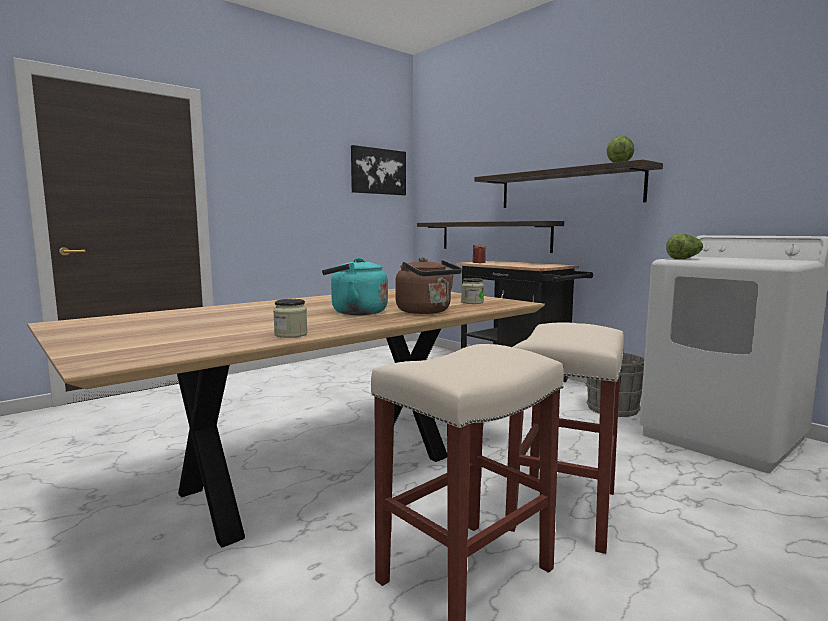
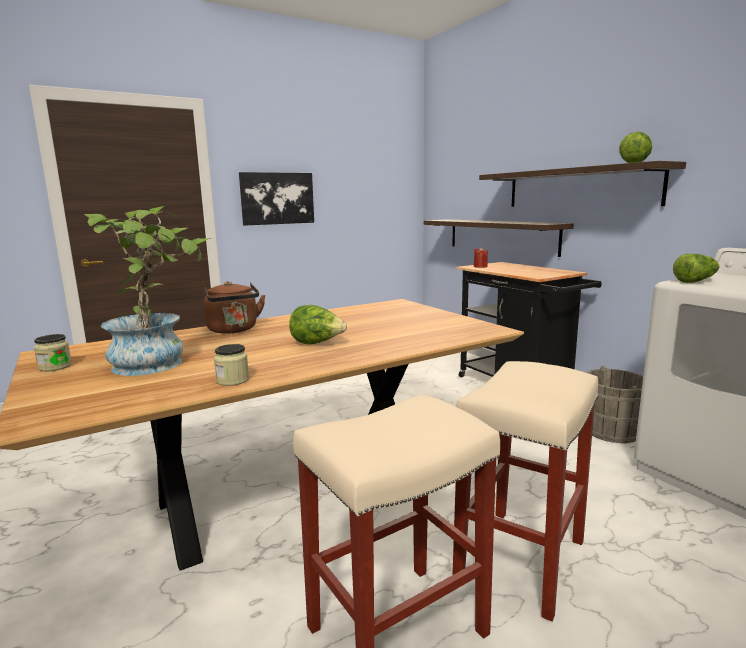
camera: 10 degrees right, 5 degrees up
(198, 326) = (158, 362): none -> potted plant
(355, 312) = (317, 343): turquoise kettle -> lettuce
(378, 171) = (386, 167): picture -> picture (277, 198)
(426, 312) = (388, 344): brown kettle -> brown kettle (234, 330)
(472, 302) = (446, 328): jar -> jar (55, 367)

